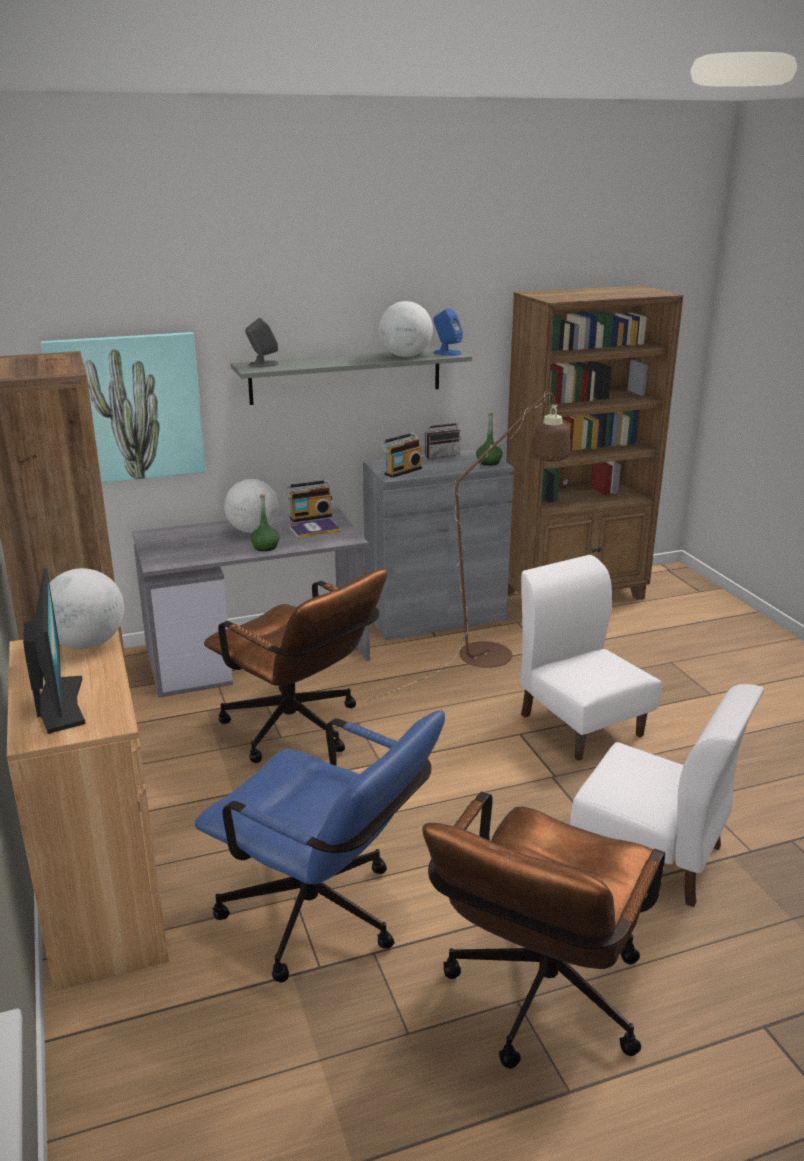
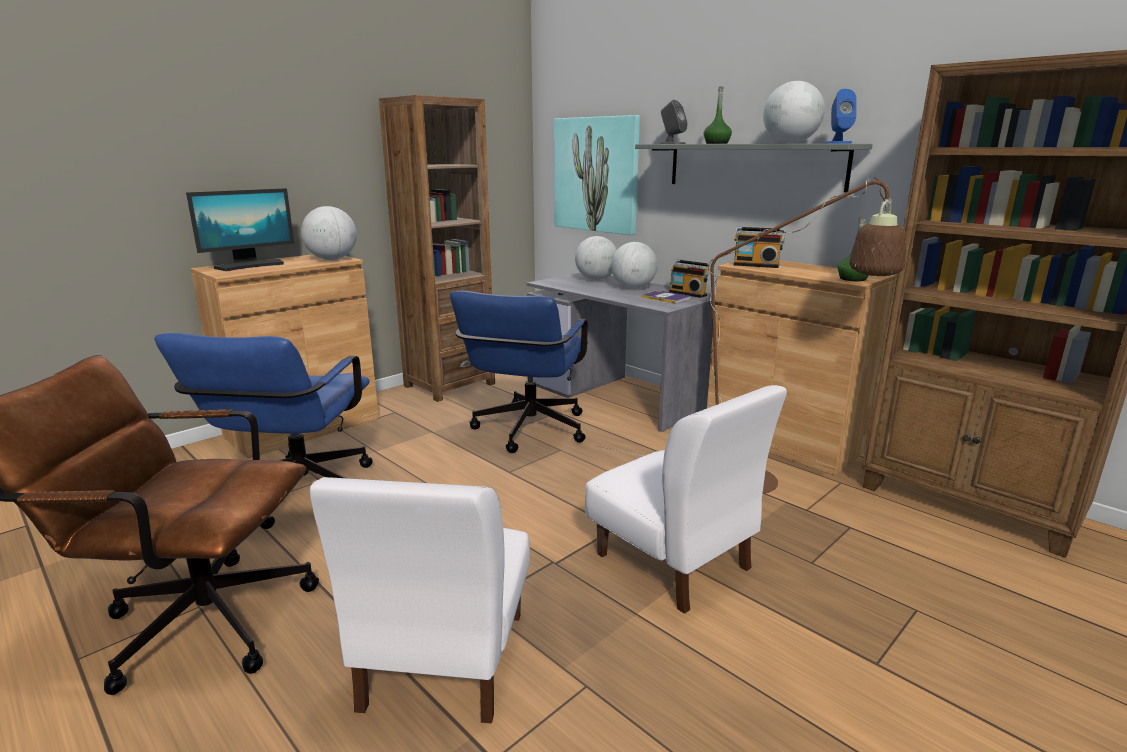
camera: 65 degrees right, 5 degrees down
(187, 537) = (596, 279): none -> globe
(265, 547) = (609, 294): green bottle -> green bottle (716, 143)
(300, 731) = (527, 433): brown office chair -> blue office chair
(435, 616) = (782, 441): grey cabinet -> brown cabinet
(440, 455) = (831, 268): radio -> none
(581, 724) = (673, 562): white chair -> white chair turned 105 degrees clockwise

